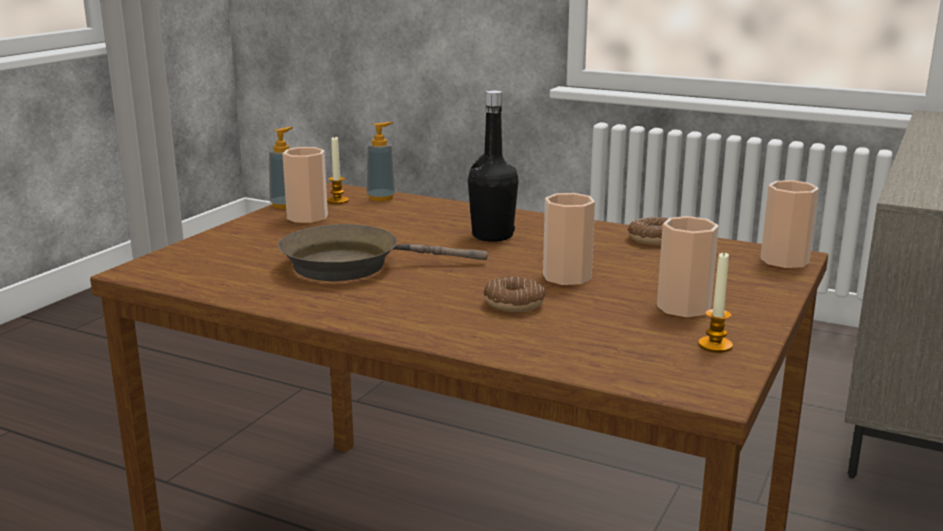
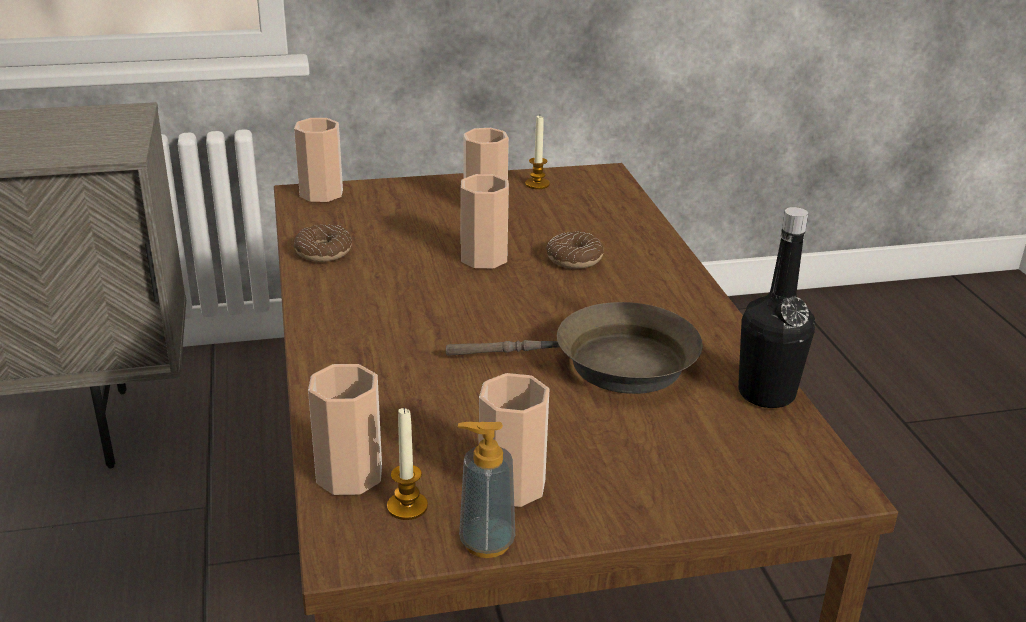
camera: 130 degrees left, 10 degrees up
(351, 265) = (612, 364): brown frying pan -> brown frying pan turned 45 degrees counterclockwise
(381, 198) = (349, 475): soap dispenser -> cup
(492, 236) = (416, 329): black bottle -> black bottle (766, 393)

